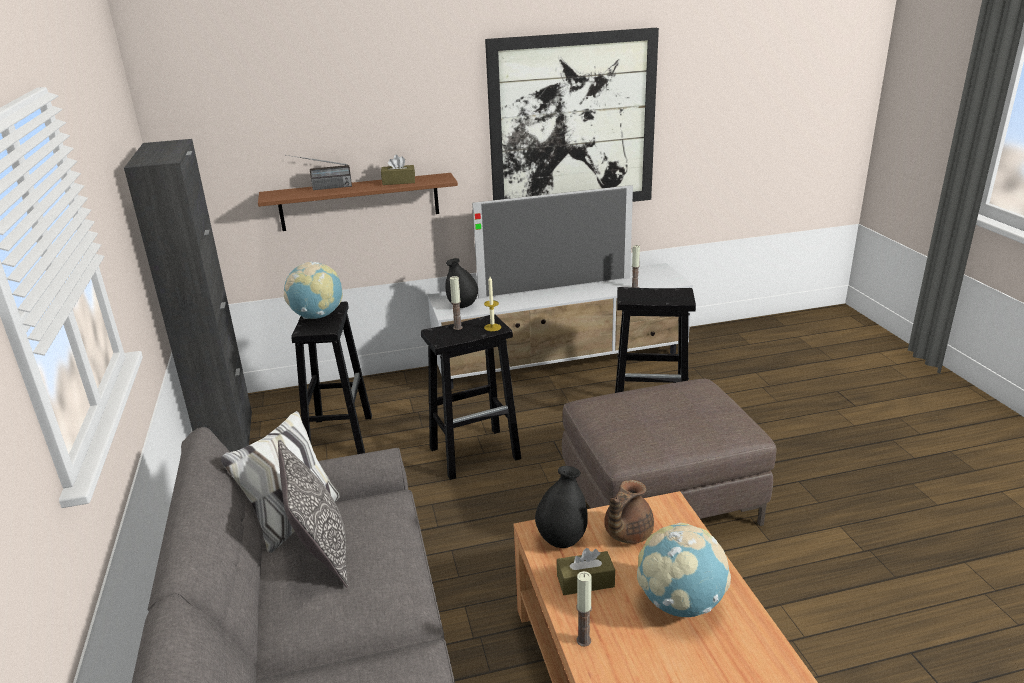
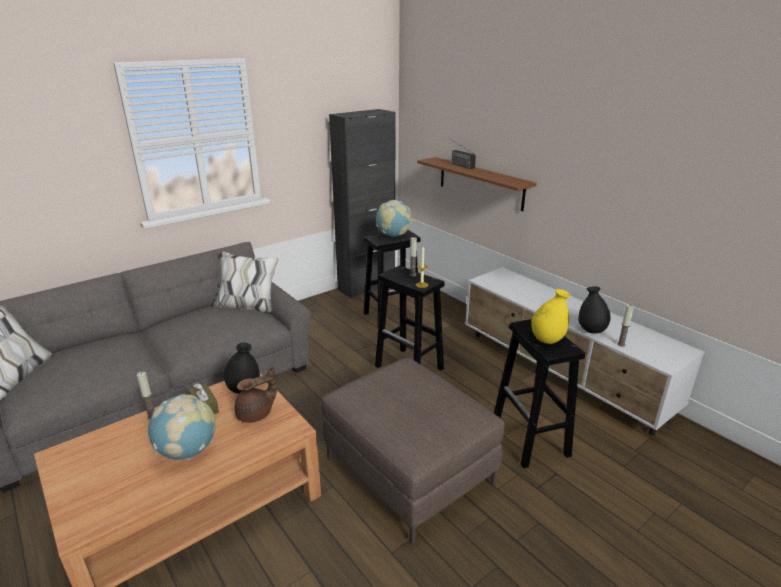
camera: 65 degrees right, 0 degrees up
(322, 553) = (215, 318): pillow -> none
(398, 182) = (494, 176): brown tissue box -> none
(462, 306) = (498, 282): black vase -> black vase (591, 331)
(555, 288) = (572, 309): television -> none
(572, 124) = (641, 173): picture -> none
(626, 533) = (256, 414): brown teapot -> brown teapot turned 135 degrees clockwise
(661, 296) = (547, 340): none -> yellow vase

